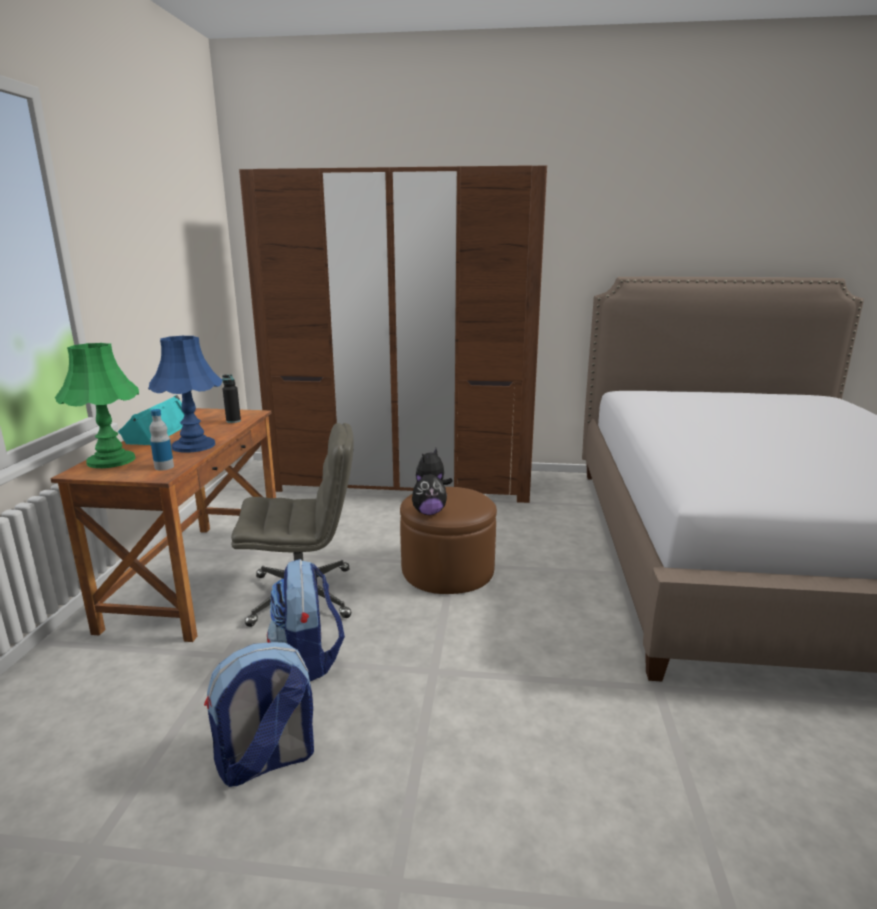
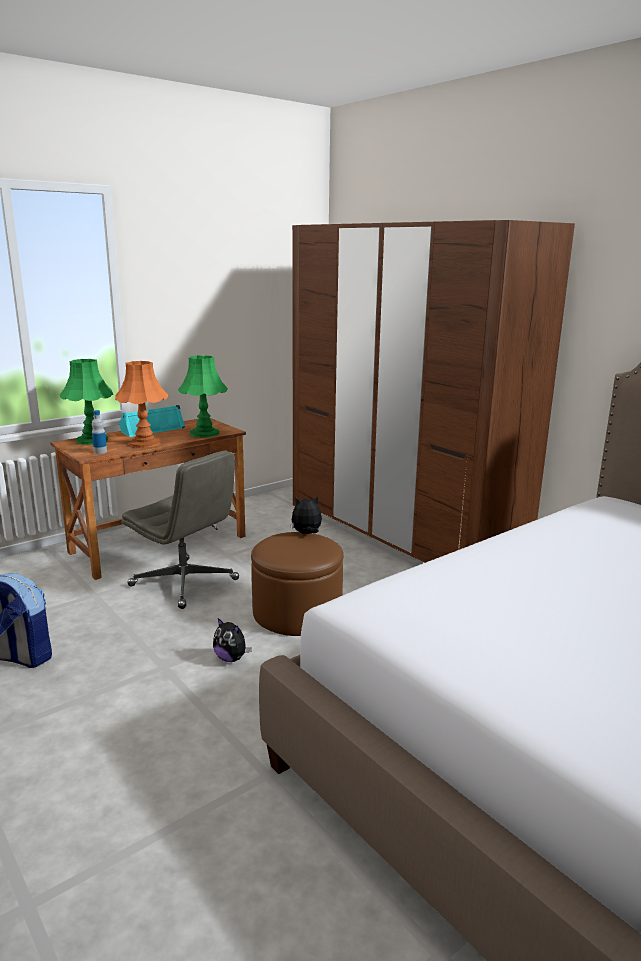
camera: 45 degrees right, 0 degrees up
(193, 445) = (144, 443): blue table lamp -> orange table lamp
(233, 421) = (205, 433): black bottle -> green table lamp
(308, 659) = (121, 620): backpack -> none
(429, 513) = (264, 549): plush toy -> plush toy (231, 658)

